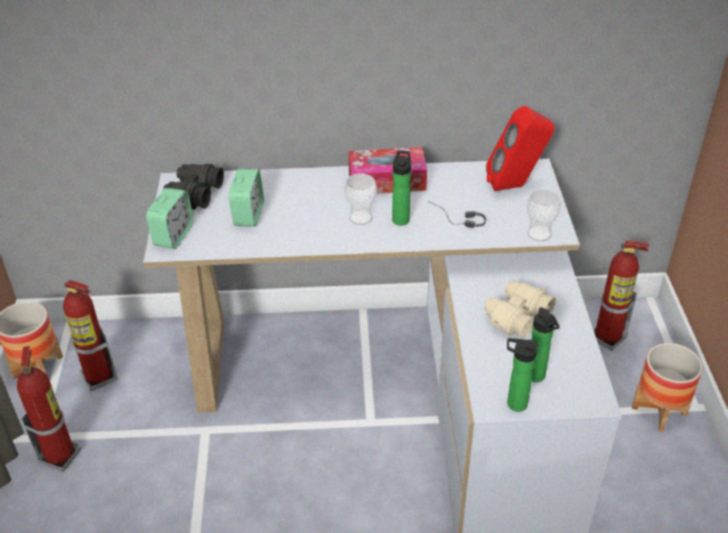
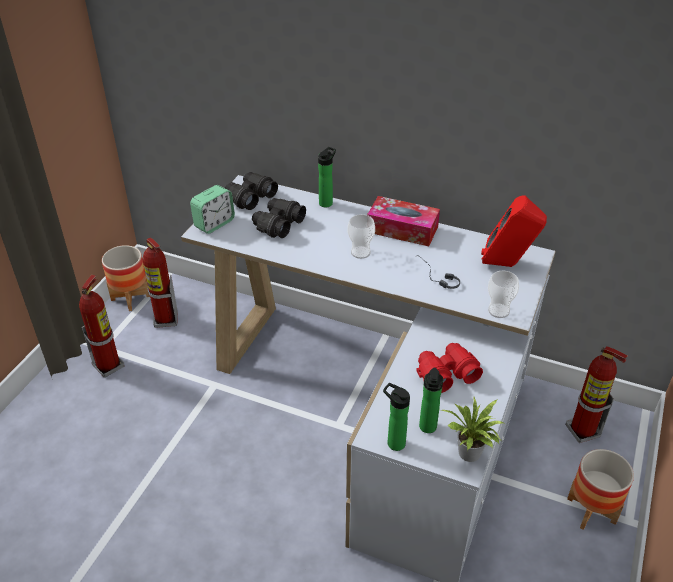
camera: 25 degrees right, 0 degrees up
(248, 215) = (278, 224): alarm clock -> black binoculars
(401, 218) = (392, 262): bottle -> bottle (327, 202)
(516, 316) = (446, 373): beige binoculars -> red binoculars
(593, 388) = (470, 455): none -> potted plant

